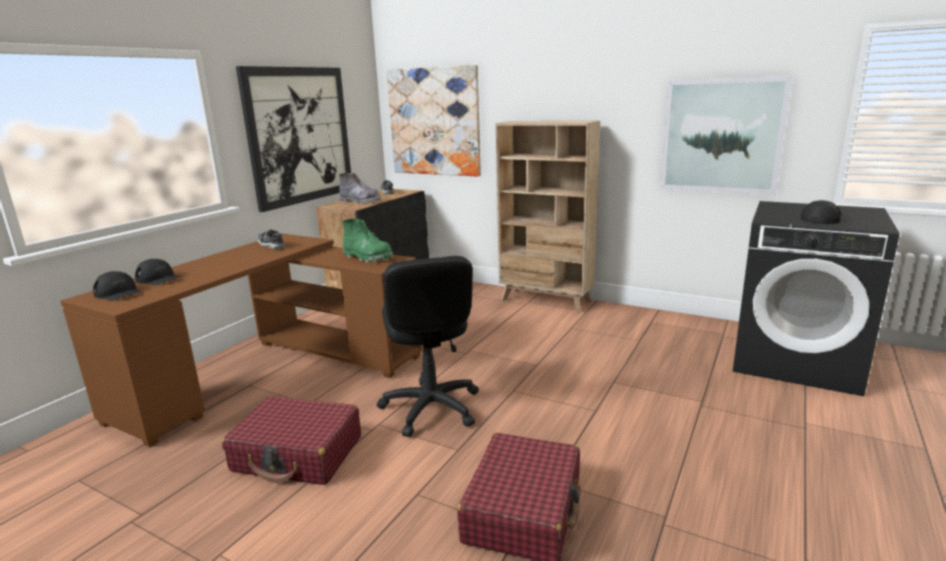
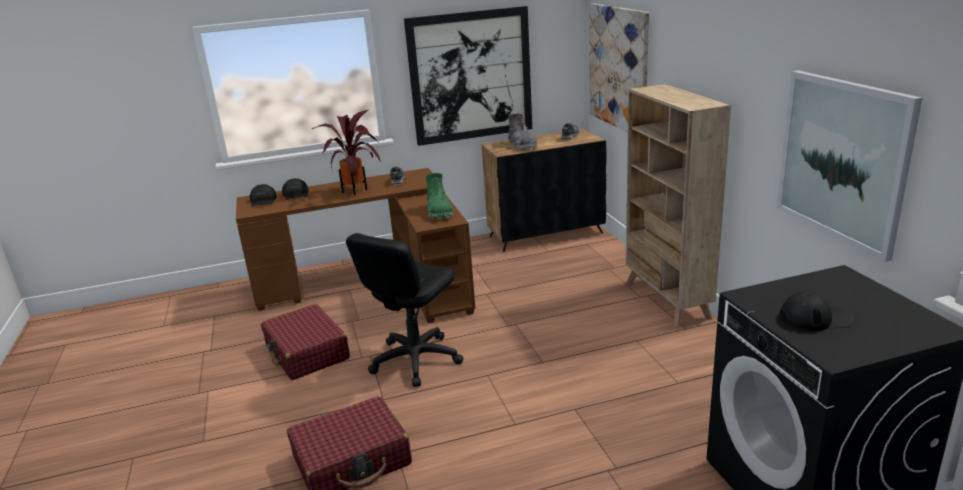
camera: 45 degrees right, 5 degrees up
(240, 260) = (357, 190): none -> potted plant

